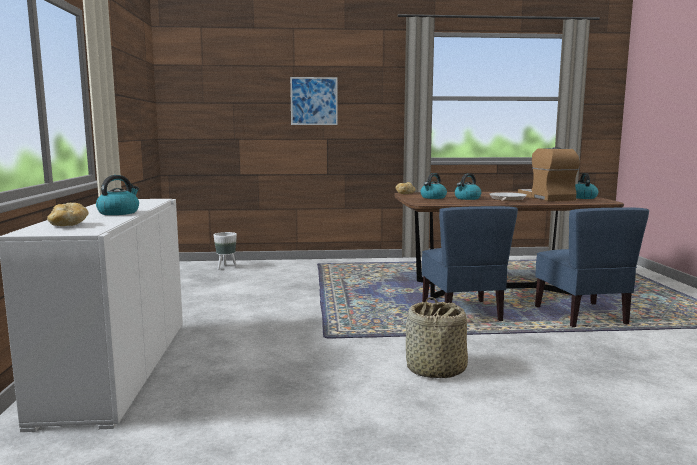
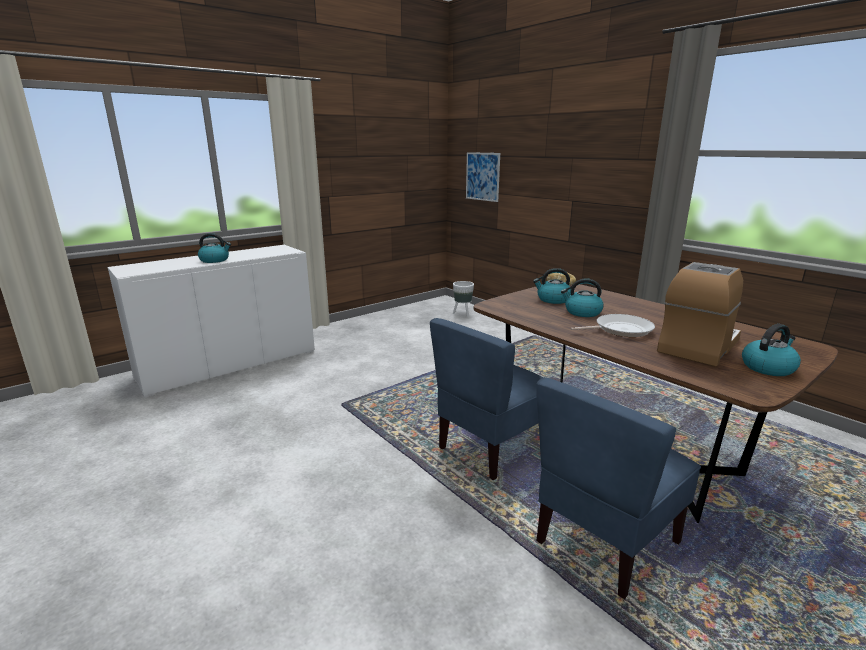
camera: 55 degrees right, 10 degrees up
(68, 225) = (152, 266): bread -> none
(314, 101) = (562, 155): picture -> picture (482, 176)
(435, 370) = (309, 478): basket -> none

